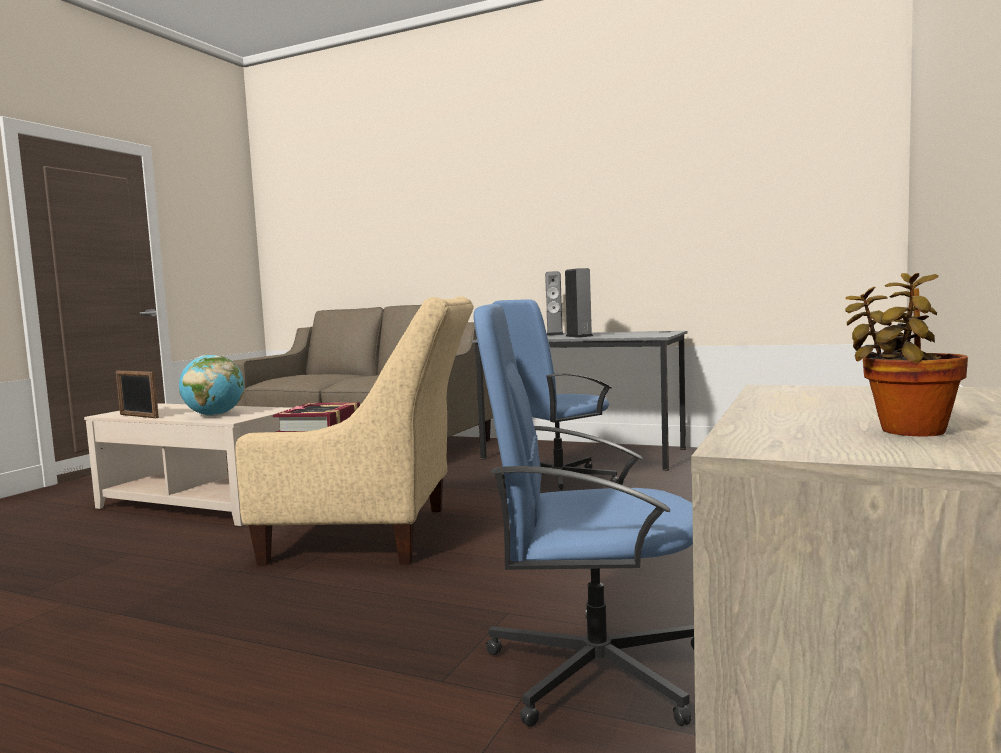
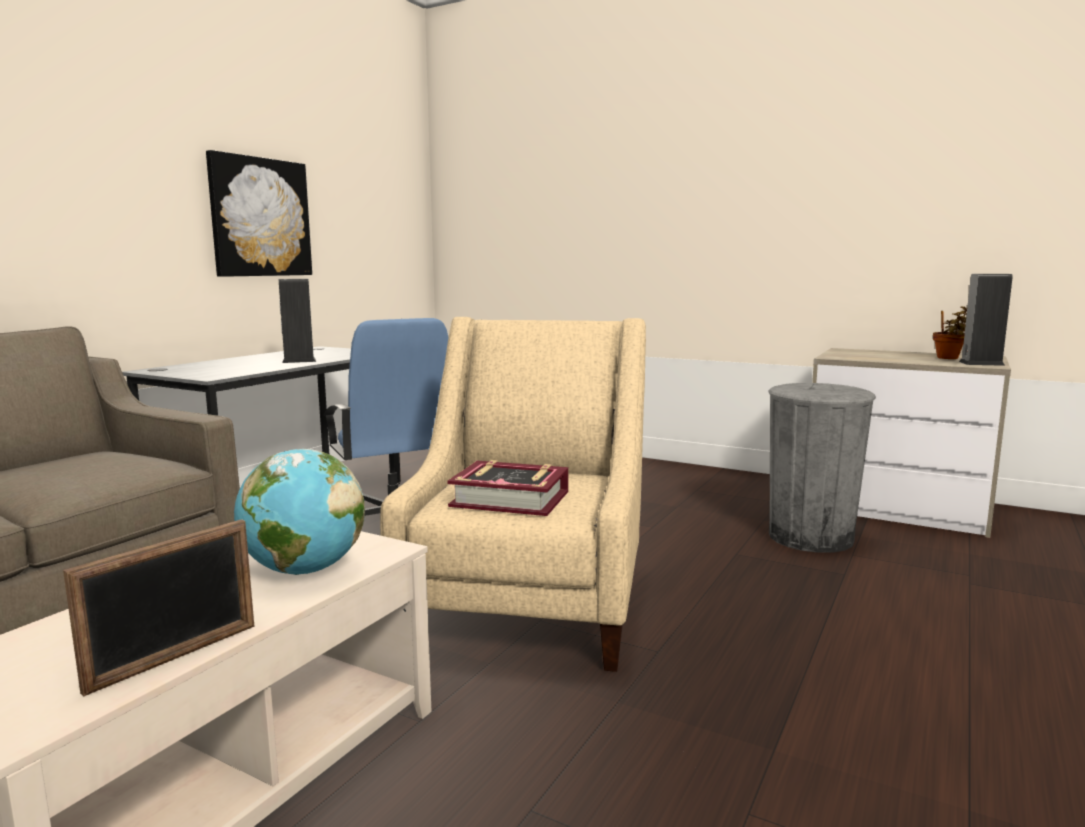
camera: 85 degrees left, 5 degrees up
(555, 334) = (223, 363): speaker -> speaker (981, 363)
(593, 669) = (810, 537): blue office chair -> grey trash can
(636, 217) = (260, 217): none -> picture

